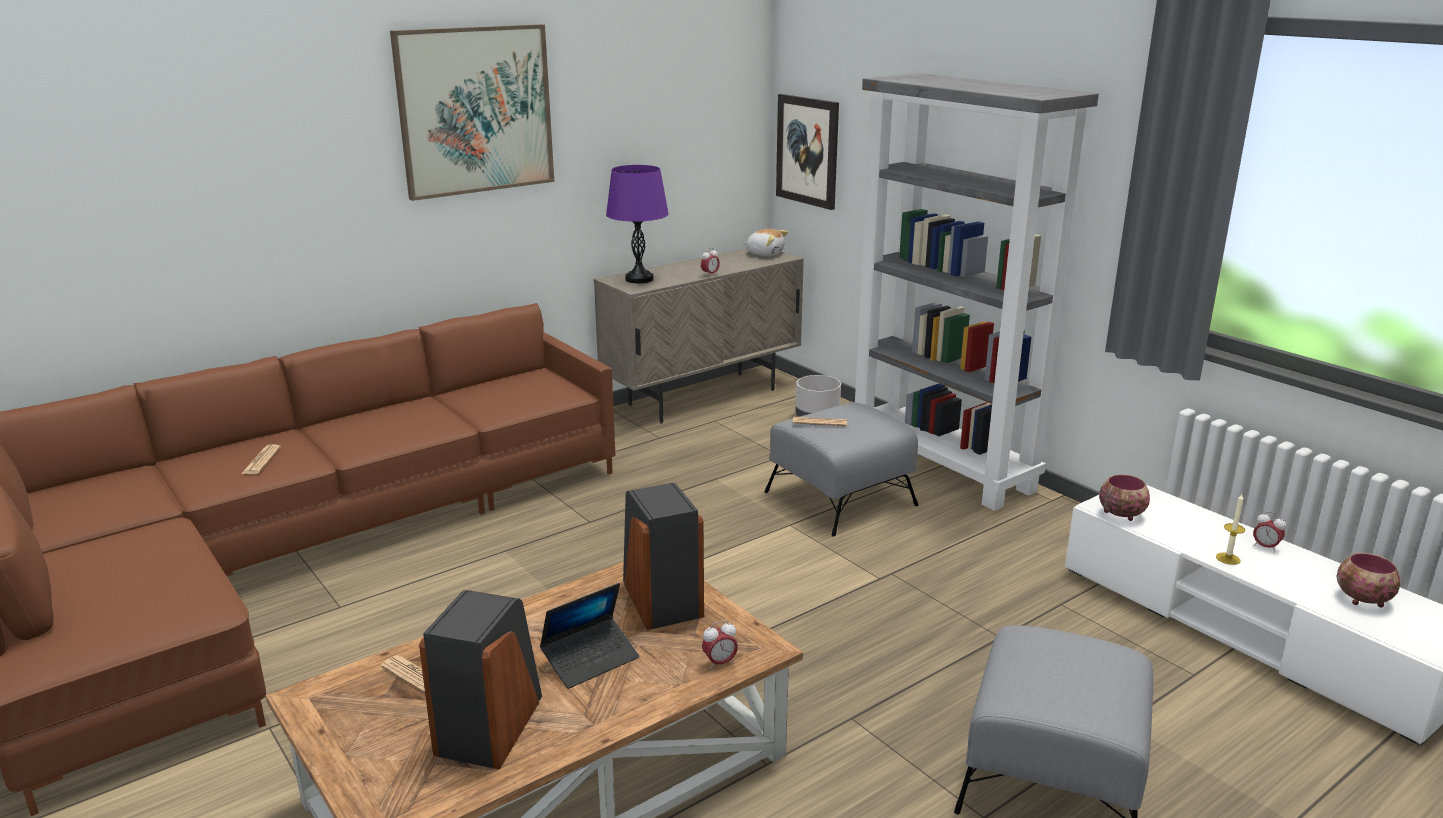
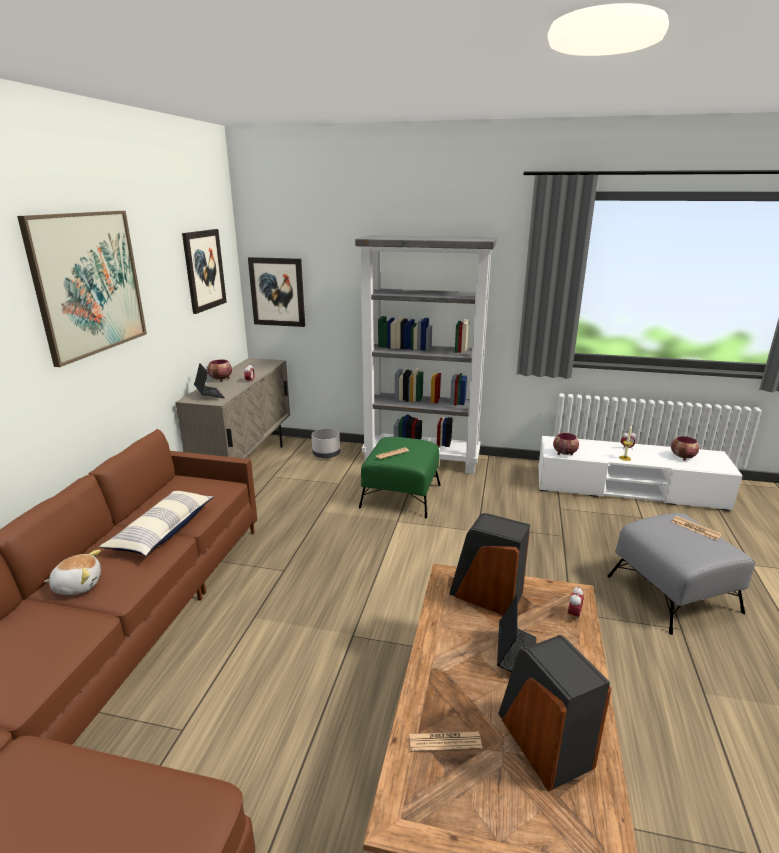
camera: 40 degrees left, 0 degrees up
(261, 460) = (37, 642): newspaper -> newspaper (695, 528)
(457, 414) = (163, 531): none -> pillow
(639, 279) = (209, 395): purple table lamp -> laptop
(683, 264) = (221, 379): none -> bowl
(687, 107) = (204, 270): none -> picture
(765, 253) = (259, 362): plush toy -> plush toy (78, 585)
(839, 498) = (400, 496): grey ottoman -> green ottoman

